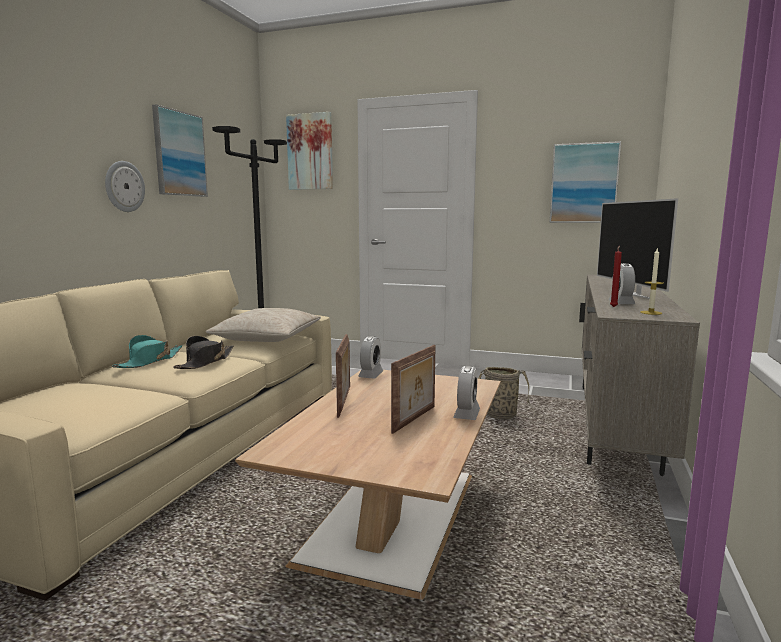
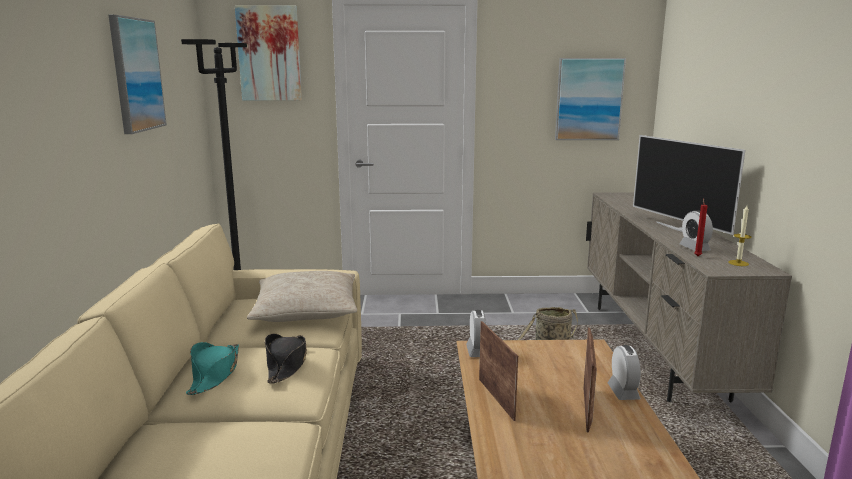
camera: 20 degrees left, 5 degrees up
(124, 186) = (94, 134): wall clock -> none

